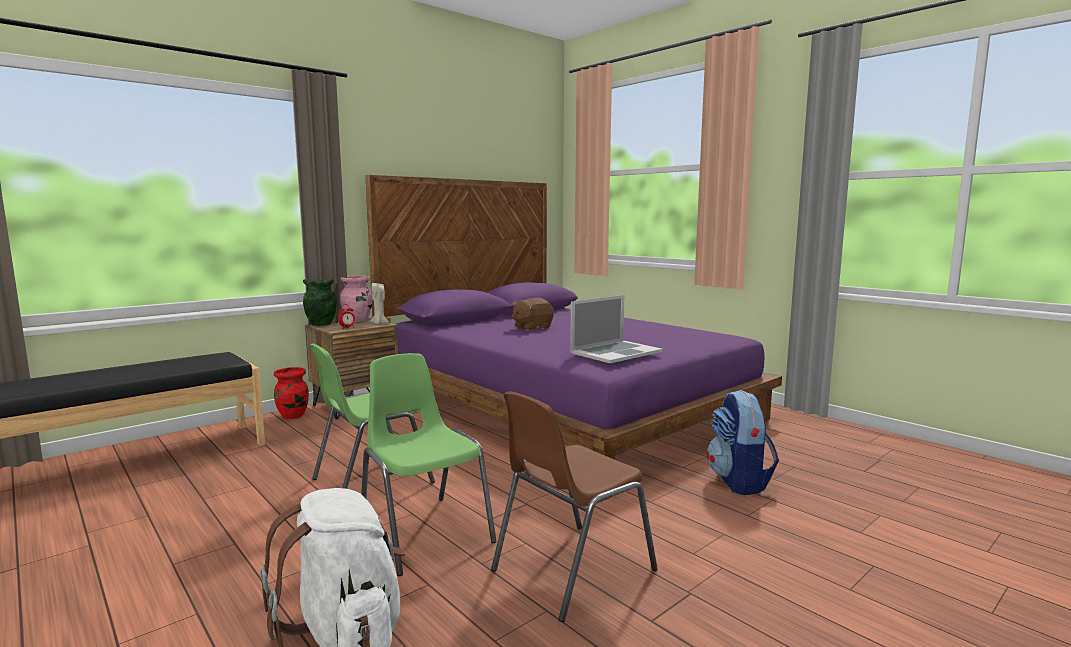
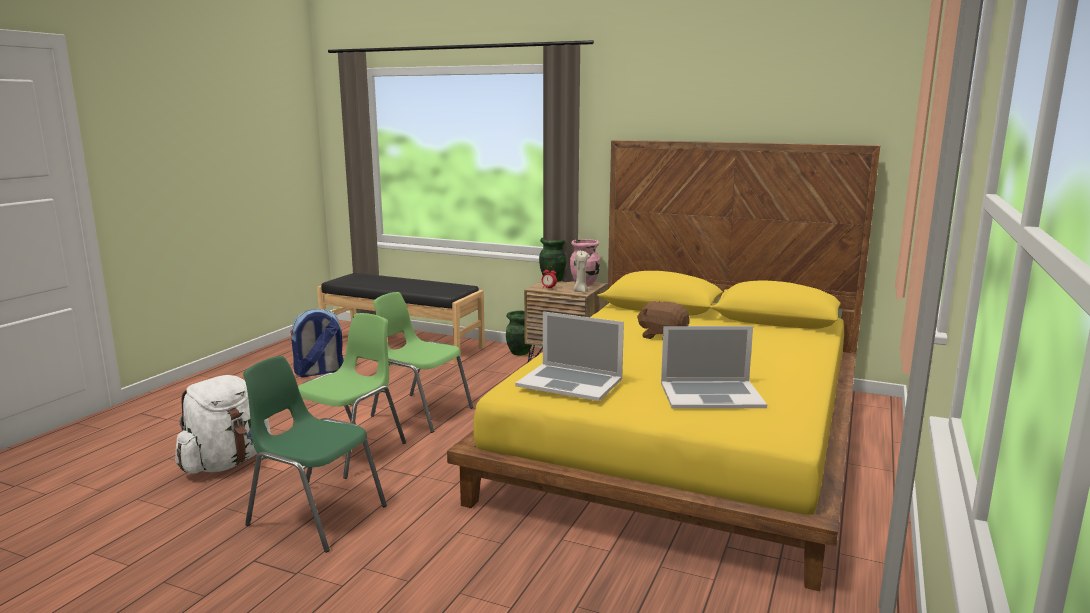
camera: 65 degrees right, 5 degrees up
(293, 416) = (519, 353): red vase -> green vase
(563, 404) = (685, 440): purple bed -> yellow bed
(570, 570) = (315, 515): brown chair -> green chair
(662, 336) = (711, 395): none -> laptop
(739, 482) = (547, 580): backpack -> backpack (319, 372)

